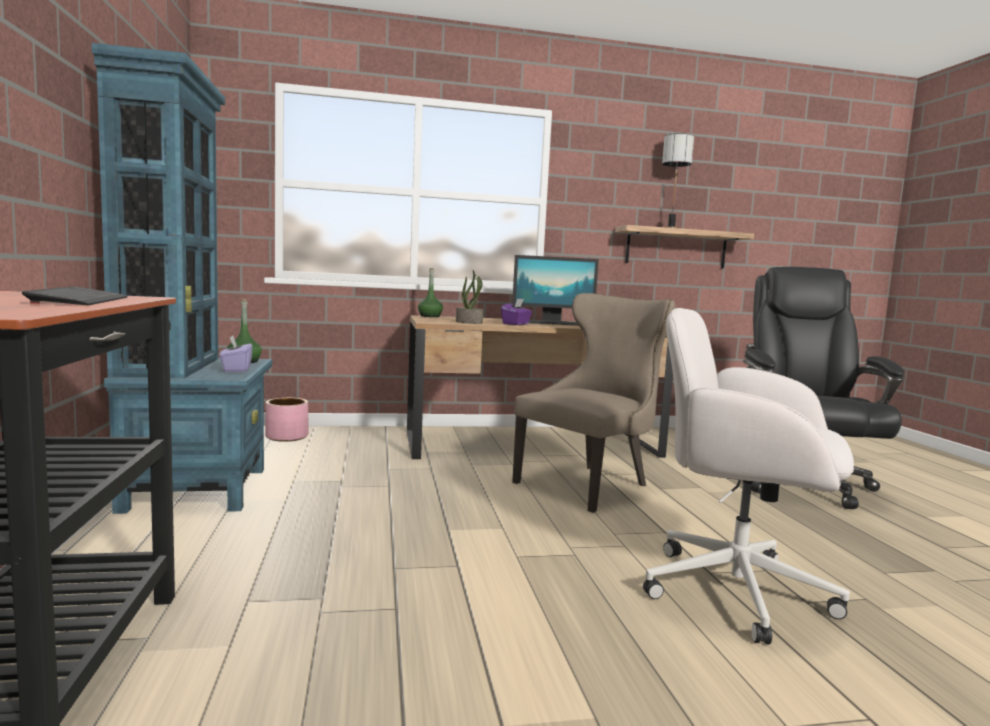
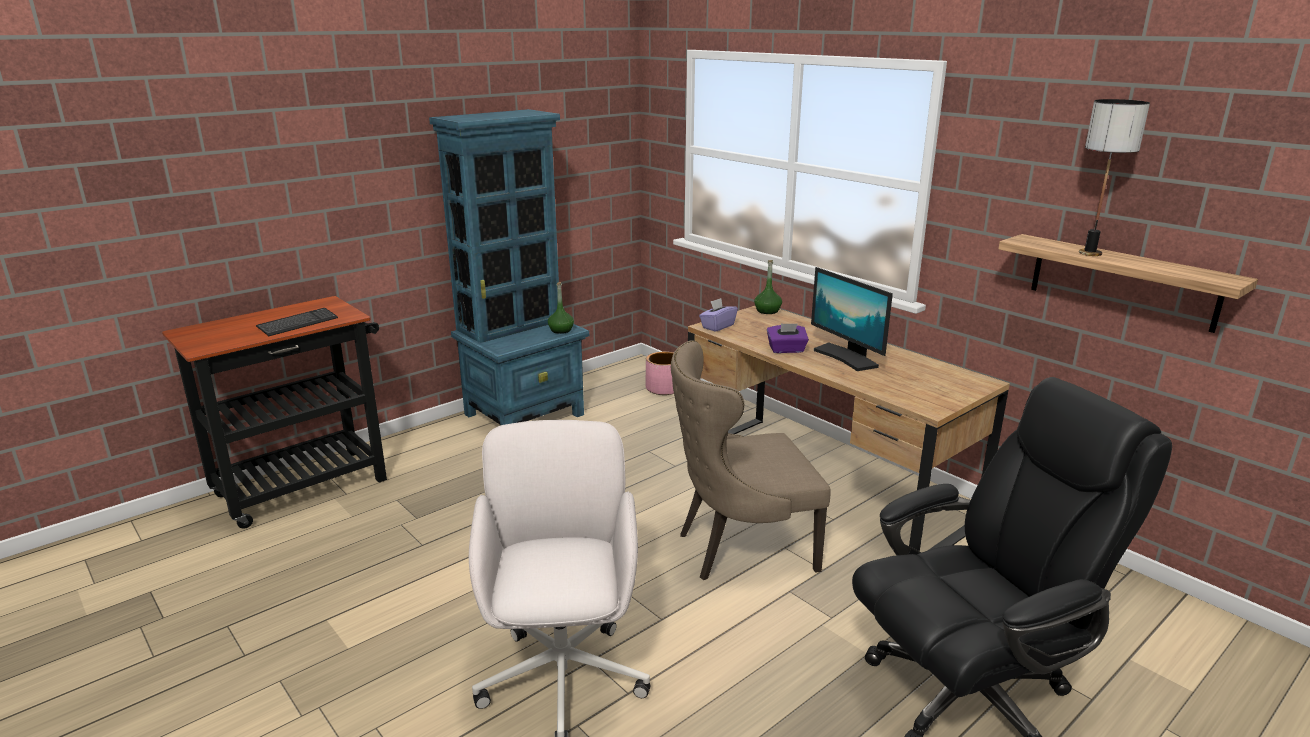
camera: 60 degrees right, 15 degrees up
(236, 369) = (527, 340): purple tissue box -> purple tissue box (717, 326)
(469, 322) = (747, 335): potted plant -> none
(588, 484) = (740, 548): beige chair -> beige chair turned 150 degrees clockwise

